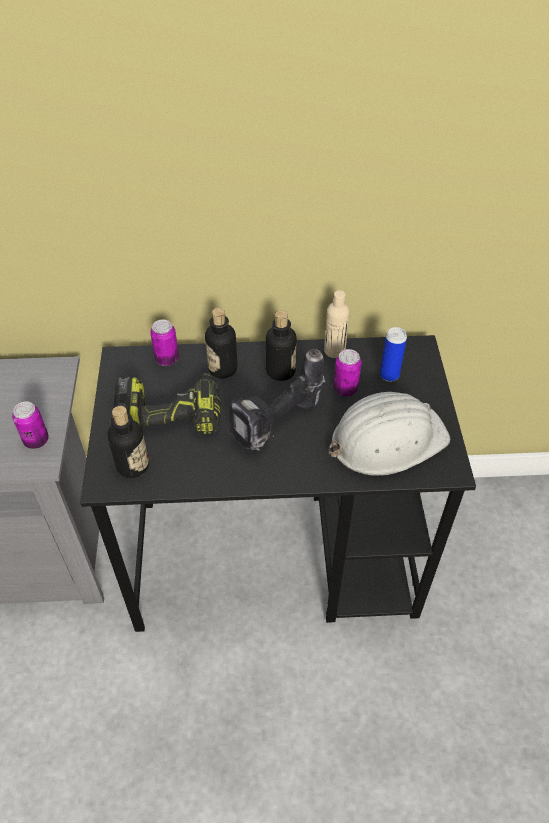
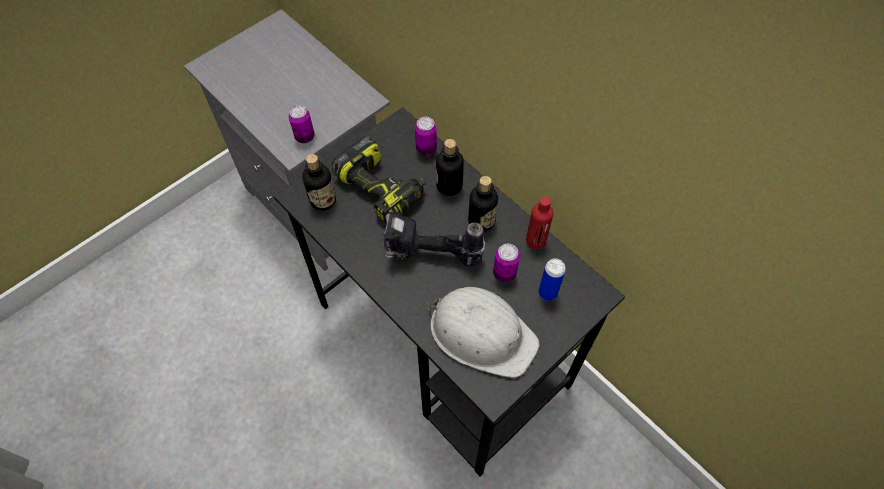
camera: 50 degrees right, 10 degrees up
(334, 351) = (536, 240): beige bottle -> red bottle

